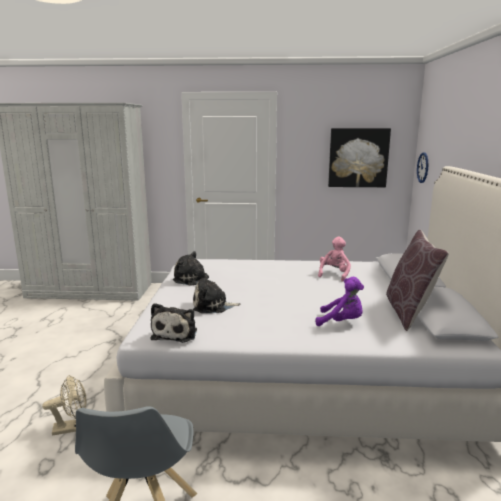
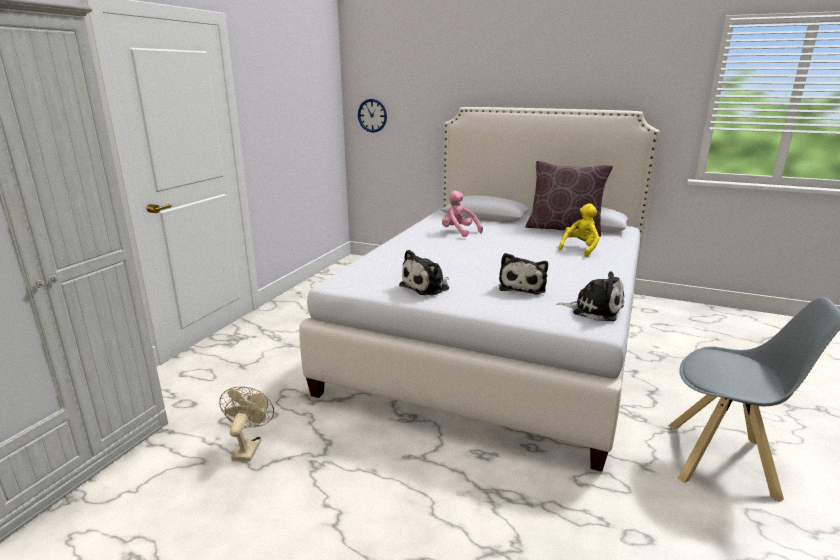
camera: 70 degrees left, 5 degrees up
(71, 428) = (557, 513): beige fan -> beige fan (248, 447)
(341, 322) = (580, 249): purple plush toy -> yellow plush toy
(358, 158) = (307, 110): picture -> none

